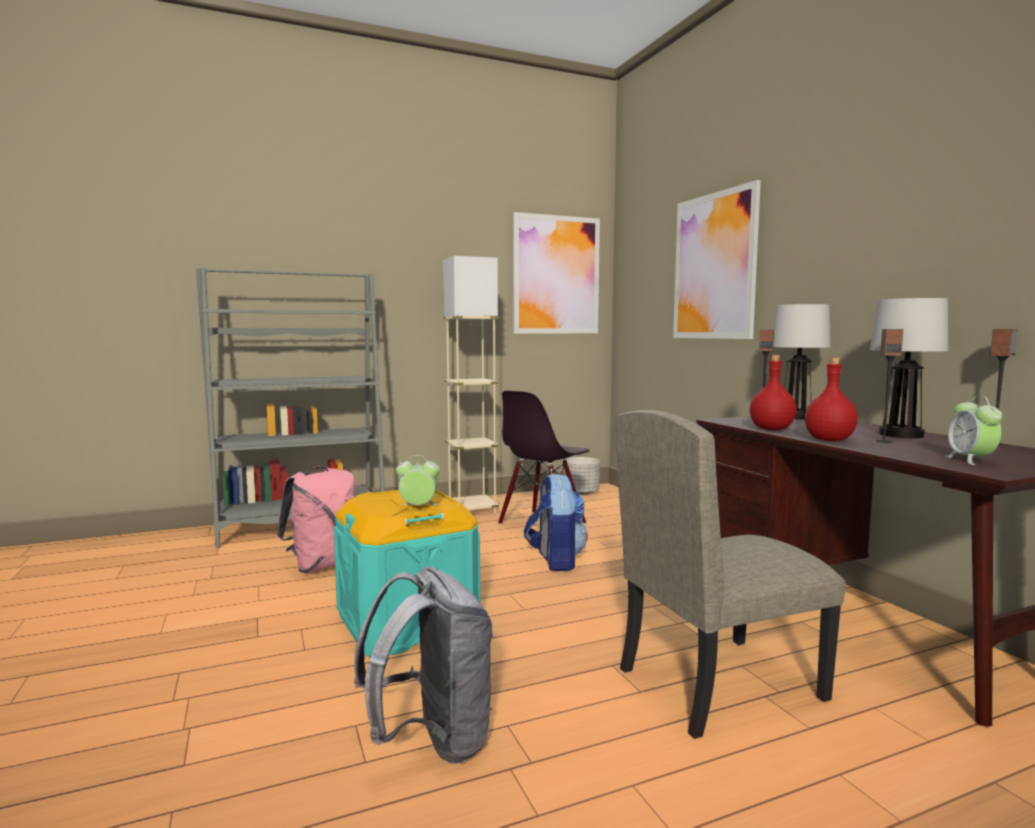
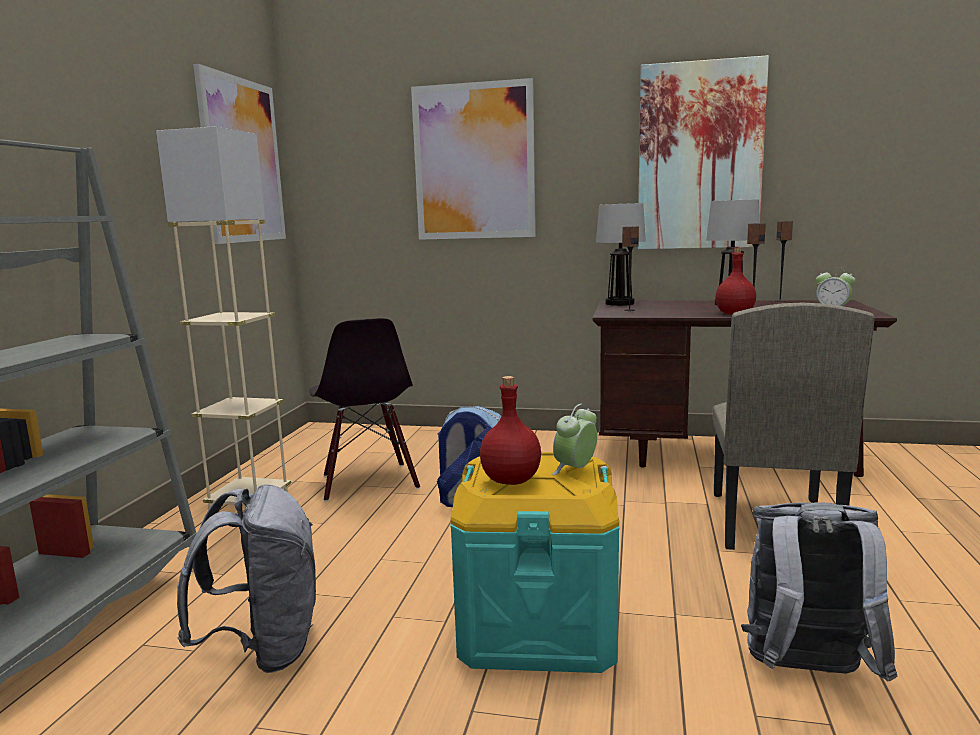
camera: 55 degrees left, 5 degrees up
(322, 565) = (264, 649): pink backpack -> grey backpack
(581, 493) = (312, 440): grey planter -> none
(771, 429) = (671, 314): red bottle -> red bottle (510, 480)
(912, 246) = (699, 157): none -> picture

